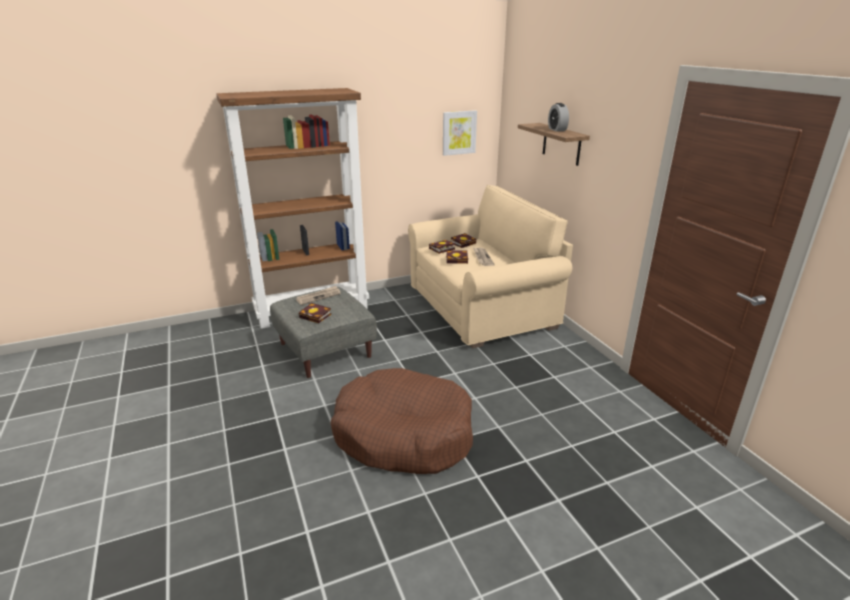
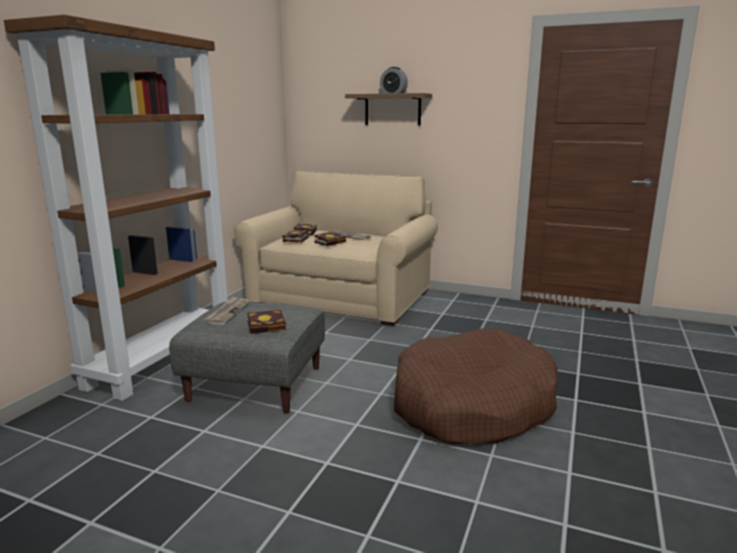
camera: 45 degrees left, 10 degrees down
(459, 132) = (259, 115): picture -> none

